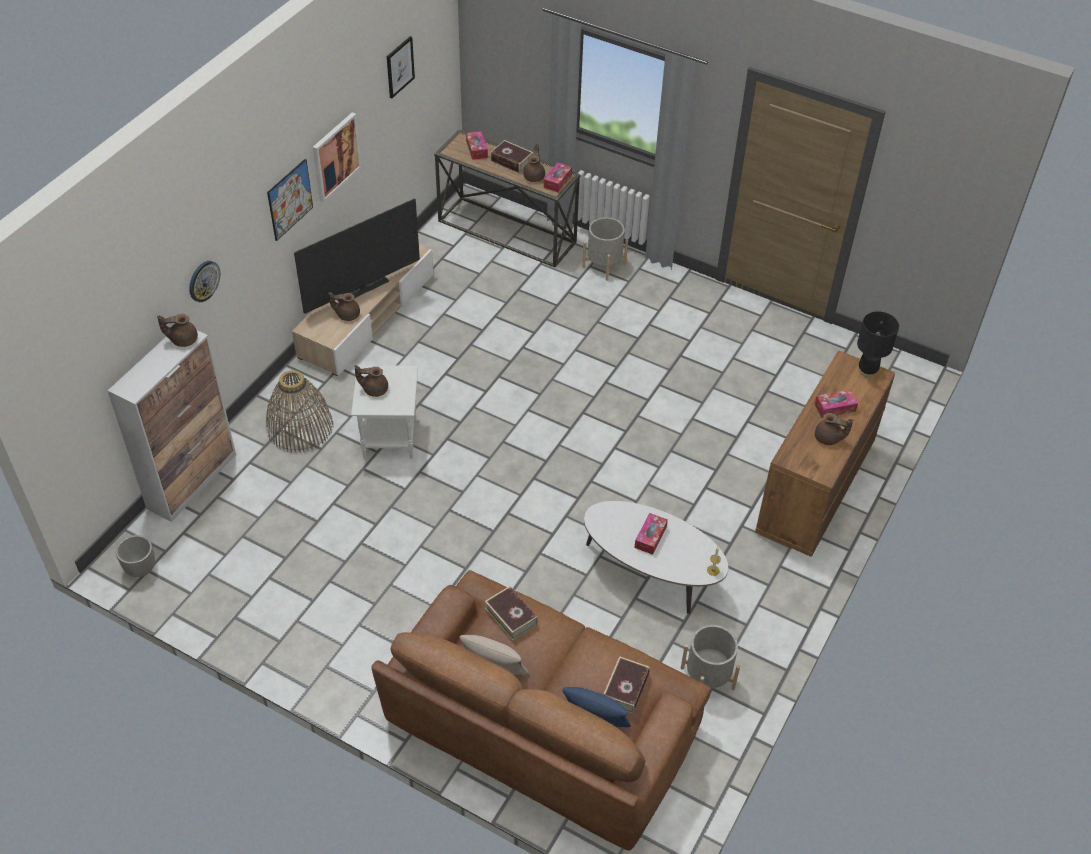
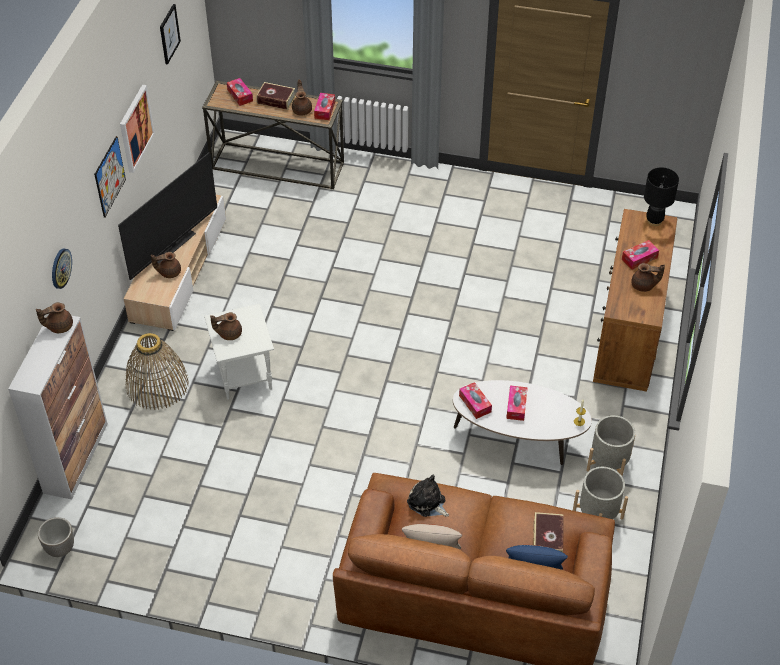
camera: 15 degrees left, 0 degrees up
(511, 617) = (427, 503): book -> plush toy
(604, 265) = (376, 178): grey planter -> grey planter (608, 463)
(606, 523) = (475, 404): none -> tissue box

